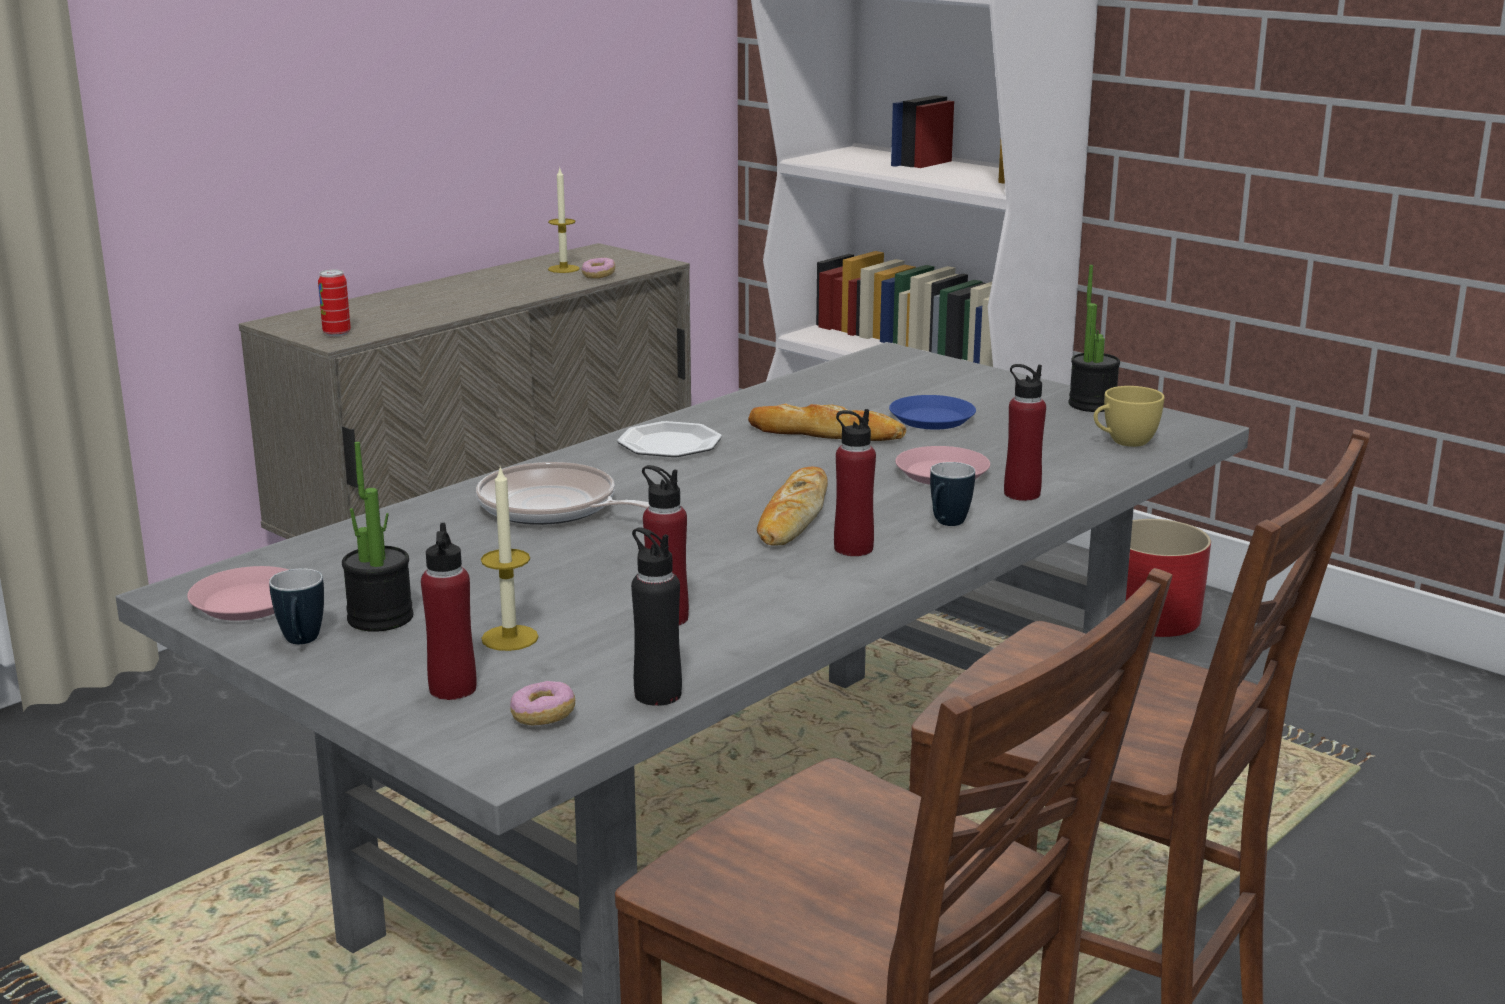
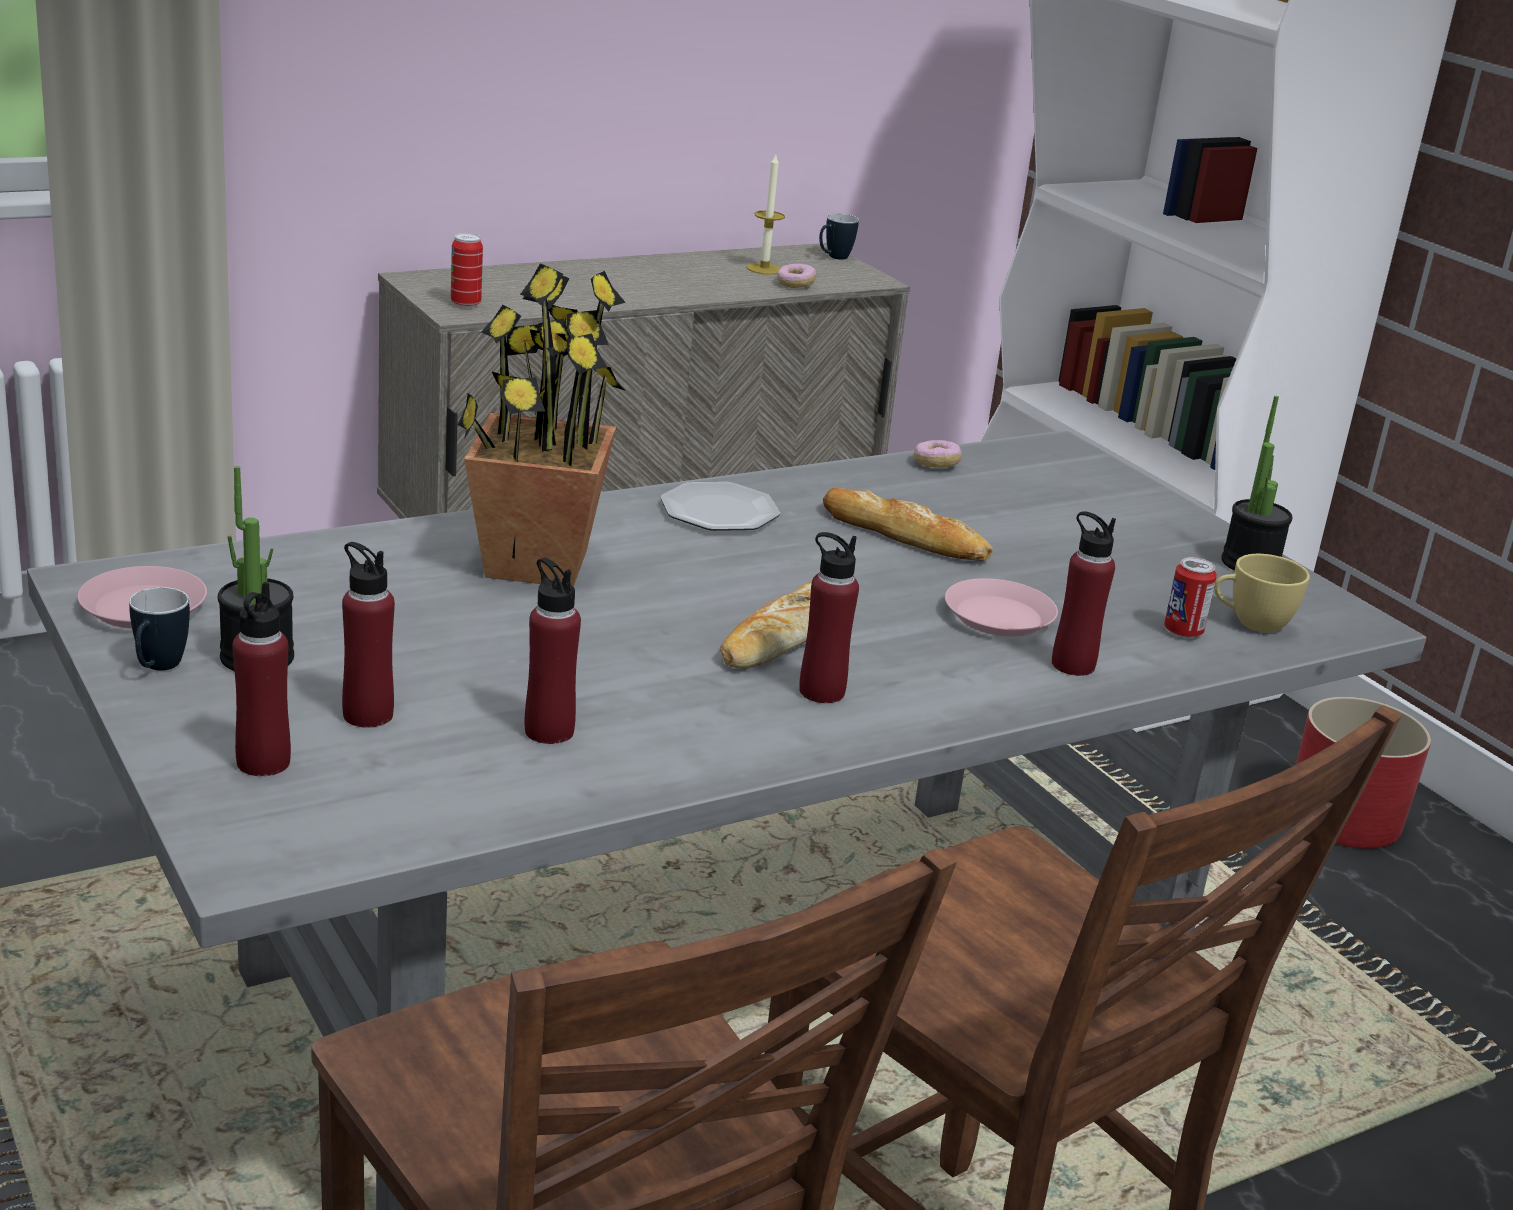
camera: 15 degrees right, 5 degrees up
(510, 638) = (367, 715): candle -> red bottle
(543, 717) = (328, 821): donut -> donut (936, 464)
(553, 507) = (535, 564): frying pan -> potted plant
(657, 694) = (467, 824): black bottle -> none
(932, 419) = (1041, 542): blue plate -> none
(946, 525) = (952, 685): mug -> mug (833, 258)
(1081, 457) = (1183, 631): none -> can

